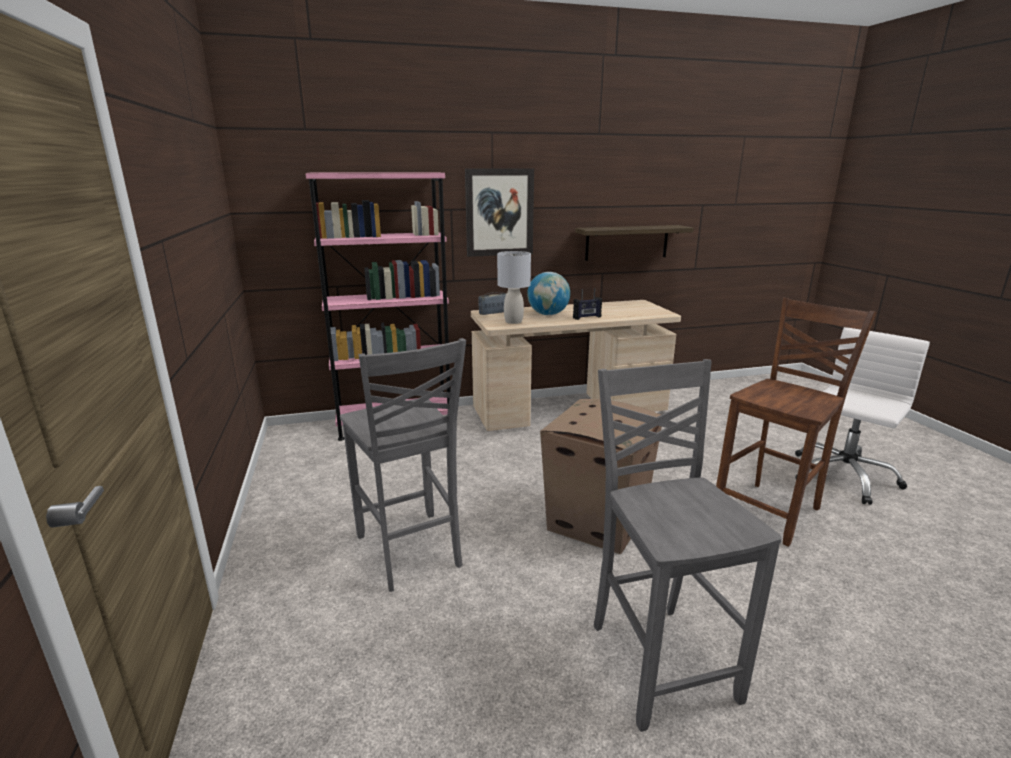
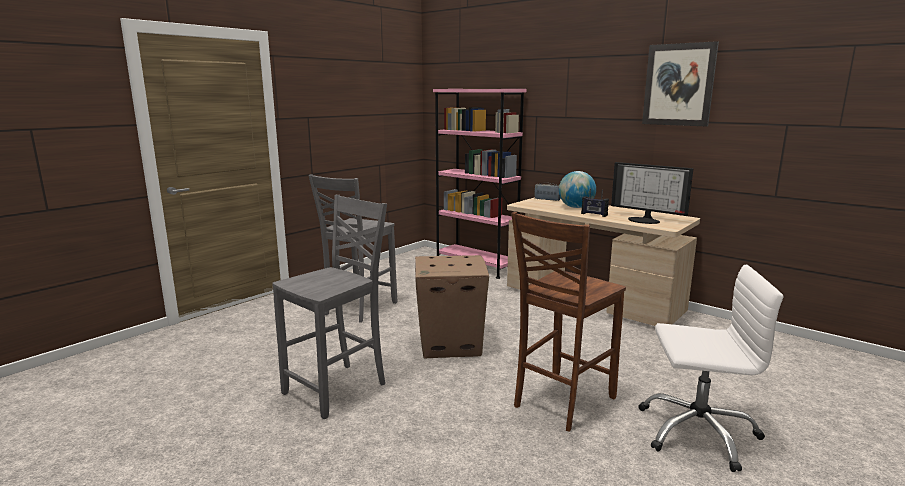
camera: 55 degrees right, 5 degrees down
(499, 212) = (569, 120): picture -> picture (678, 85)
(513, 321) = (538, 205): grey table lamp -> none
(627, 242) = (685, 157): shelf -> none
(631, 312) = (645, 220): none -> monitor
(770, 511) = (561, 402): brown chair -> brown chair turned 120 degrees clockwise

